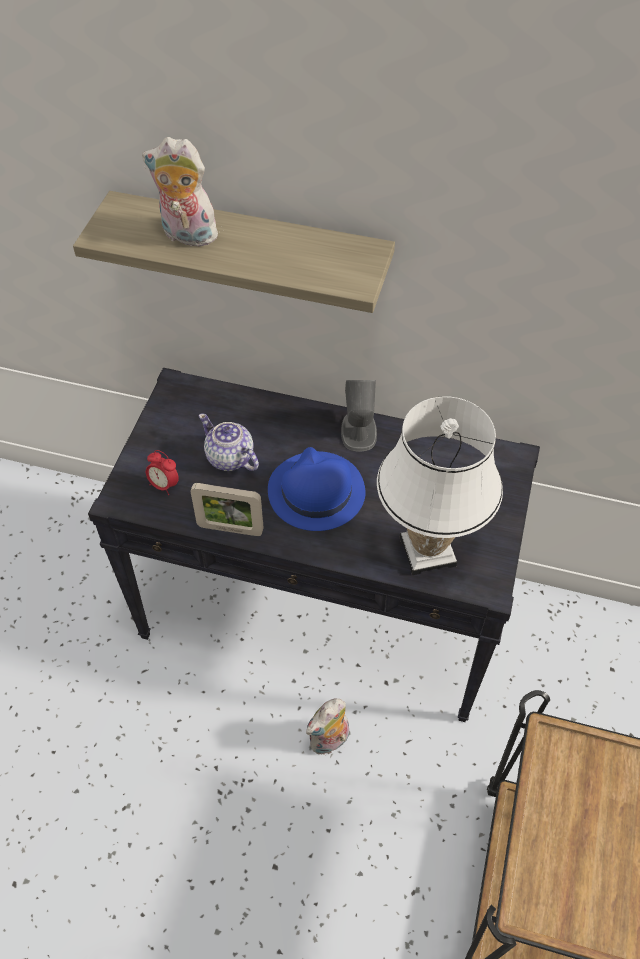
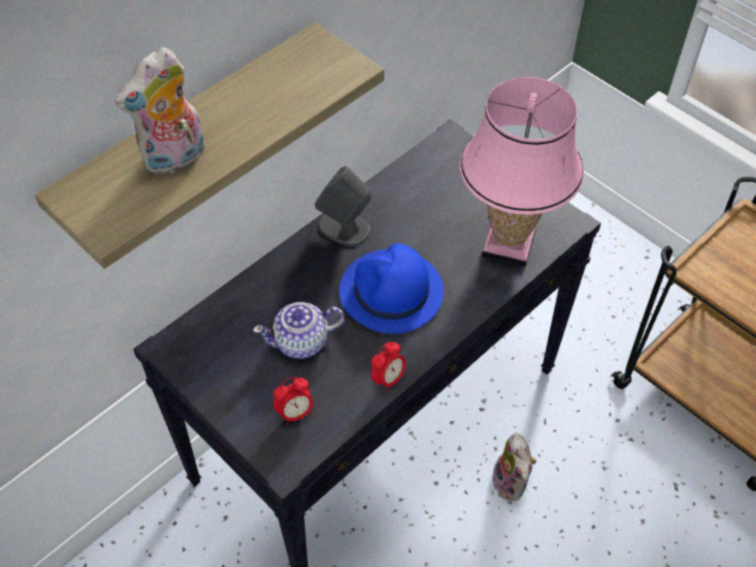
camera: 60 degrees left, 0 degrees up
(230, 529) = (388, 379): picture frame -> alarm clock
(427, 552) = (508, 245): white table lamp -> pink table lamp

